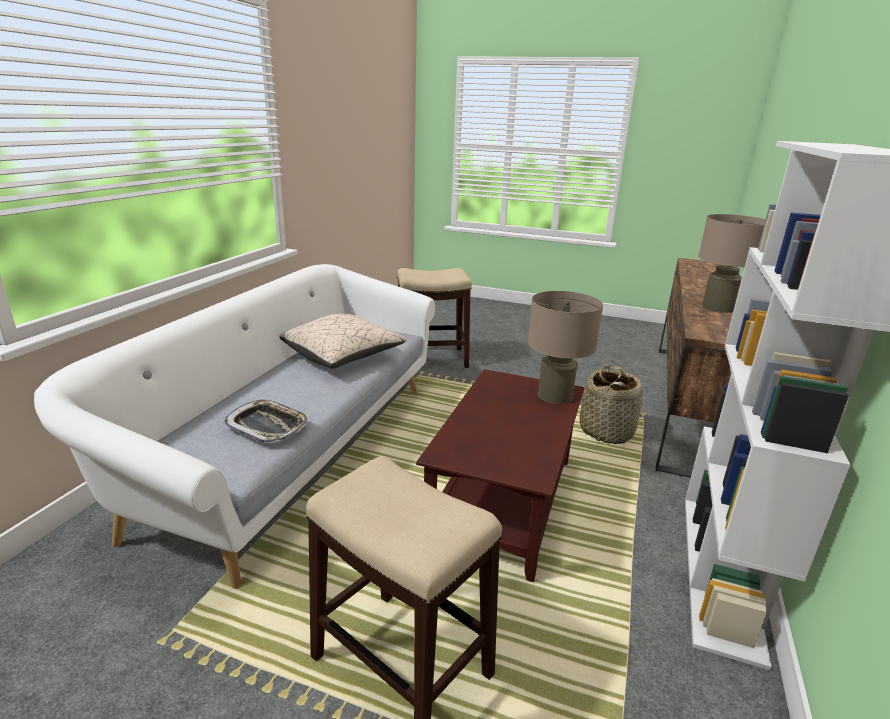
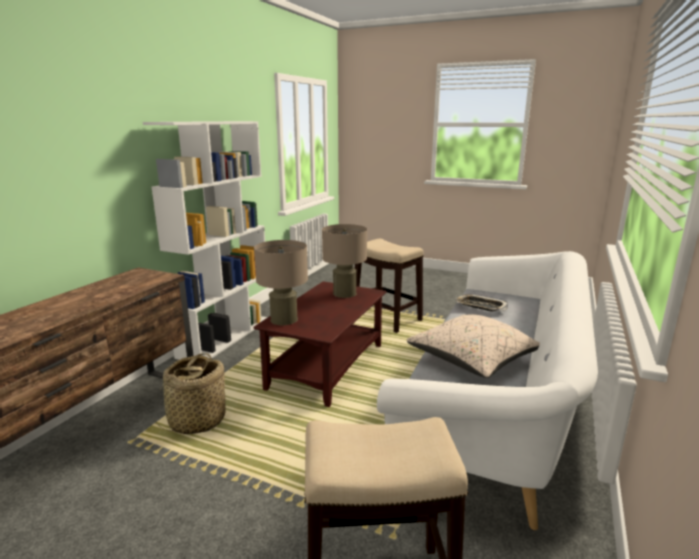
camera: 175 degrees left, 5 degrees down
(718, 307) = (77, 301): beige table lamp -> beige table lamp (344, 293)

